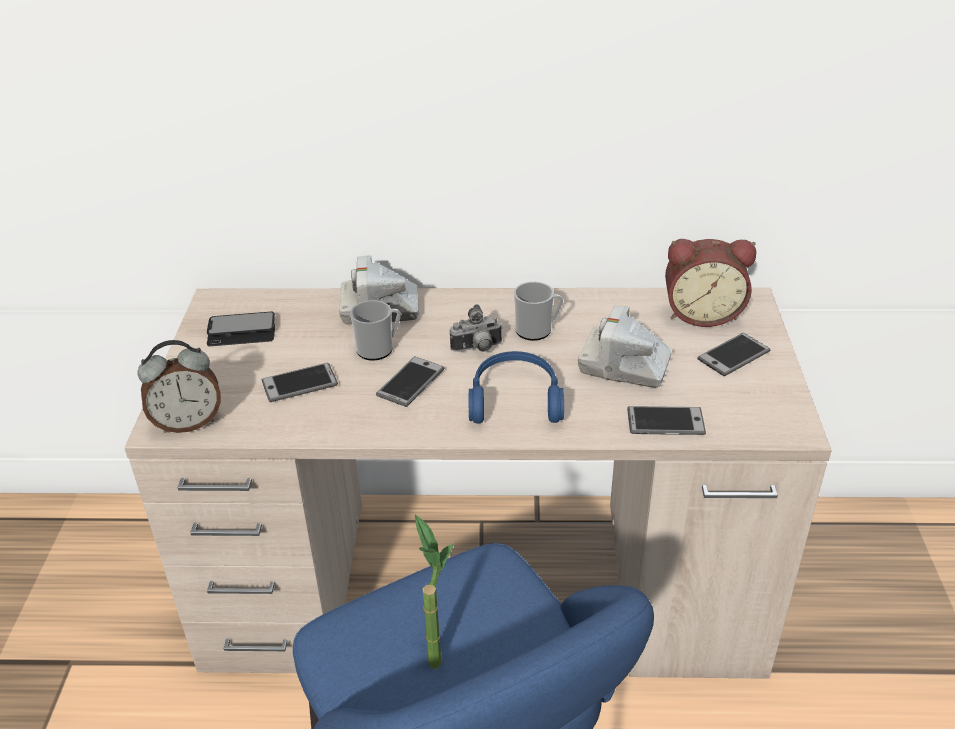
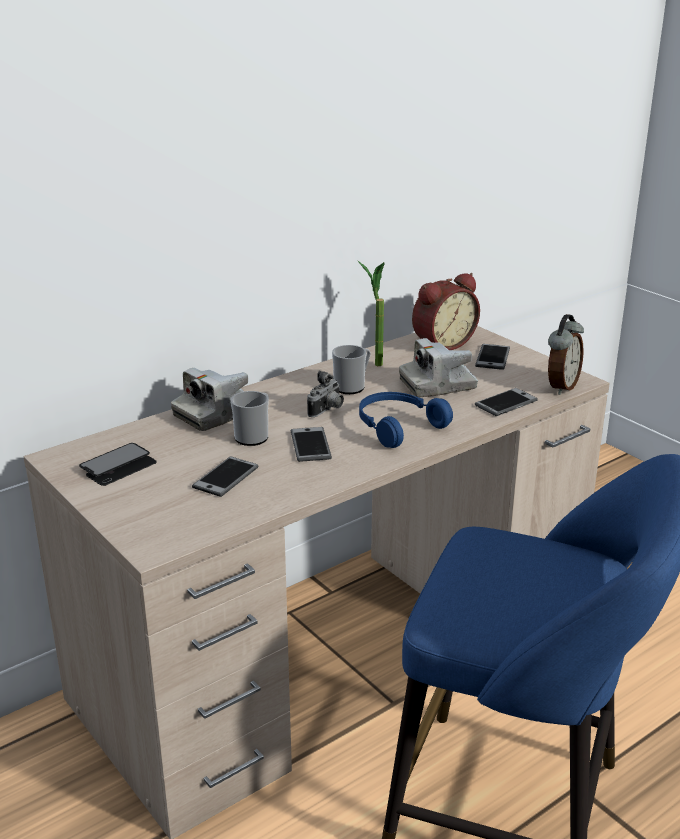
camera: 40 degrees left, 10 degrees down
(188, 423) = (172, 535): alarm clock -> alarm clock (561, 387)
(434, 651) = (522, 591): potted plant -> potted plant (372, 362)

